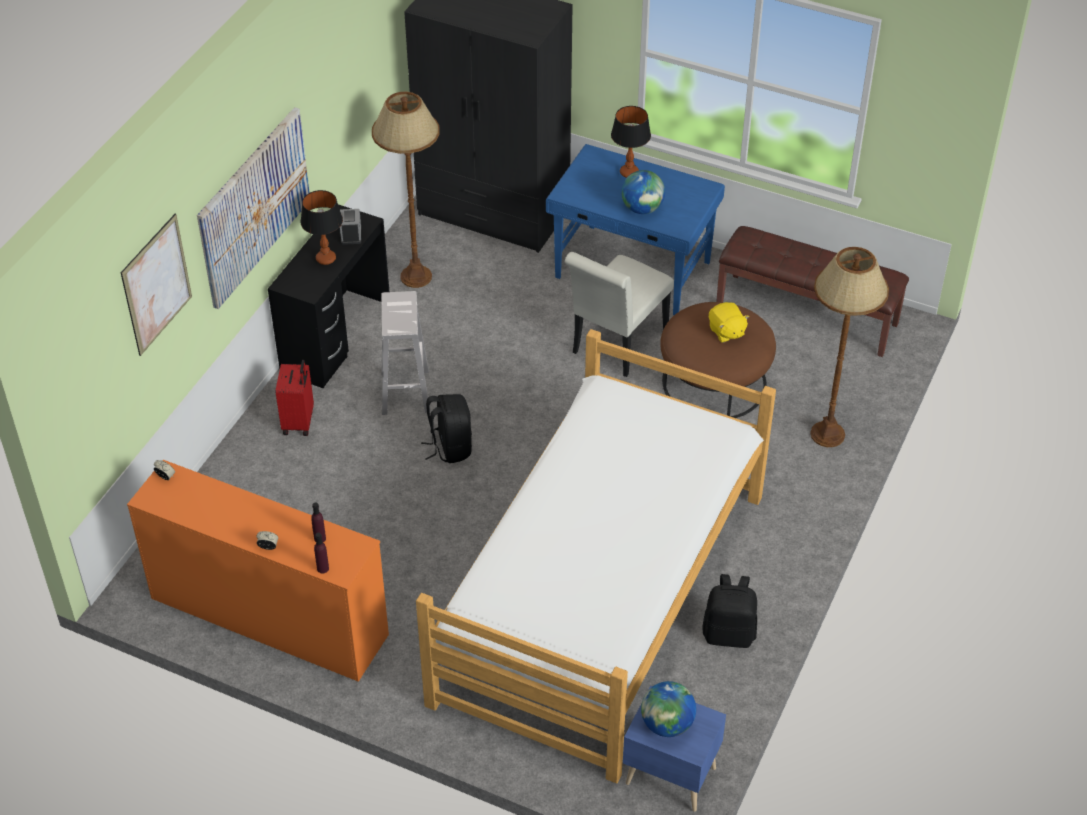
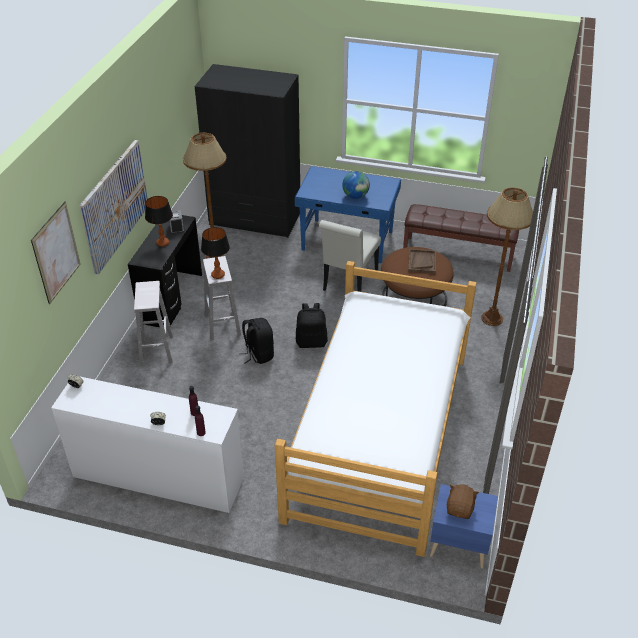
camera: 10 degrees left, 5 degrees down
(268, 616) = (157, 477): orange dresser -> white dresser
(299, 422) = (156, 351): red suitcase -> white stool
(629, 173) = (341, 178): table lamp -> table lamp (218, 275)
(667, 724) = (460, 509): globe -> brown plush toy
(726, 332) = (422, 262): yellow plush toy -> brown tray
(729, 633) = (469, 446): black backpack -> black backpack (311, 342)

